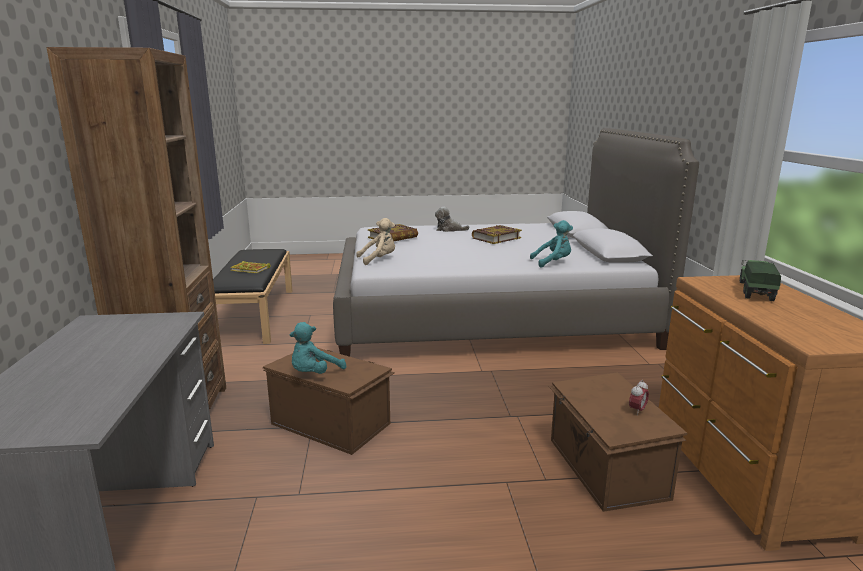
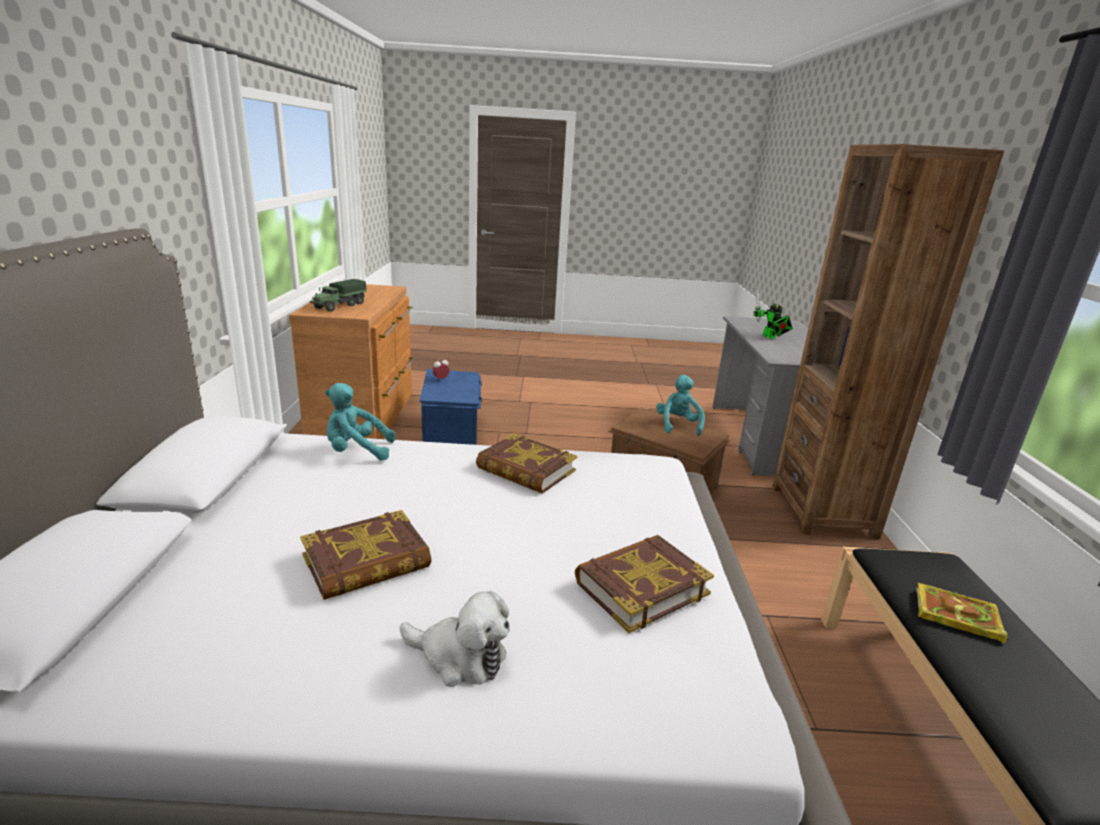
camera: 175 degrees left, 5 degrees up
(110, 366) = (770, 337): none -> toy robot
(314, 374) = (677, 425): turquoise plush toy -> turquoise plush toy turned 45 degrees counterclockwise
(379, 259) = (653, 495): beige plush toy -> none
(451, 262) = (525, 470): none -> book
(605, 468) = (453, 432): brown storage box -> blue storage box

